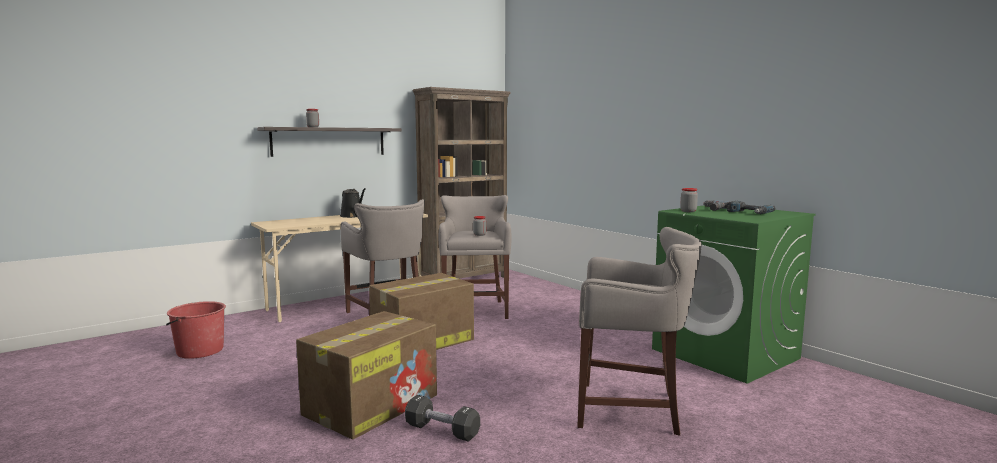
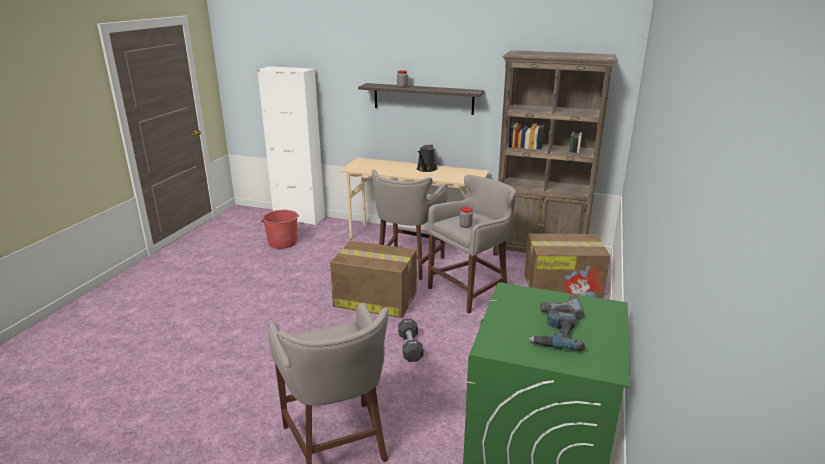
camera: 55 degrees right, 15 degrees up
(162, 330) = (299, 218): none -> white cabinet
(372, 404) = (257, 329): cardboard box -> cardboard box (563, 286)
(442, 430) = (240, 370): black dumbbell -> black dumbbell (410, 347)
(688, 211) = (514, 298): jar -> none

